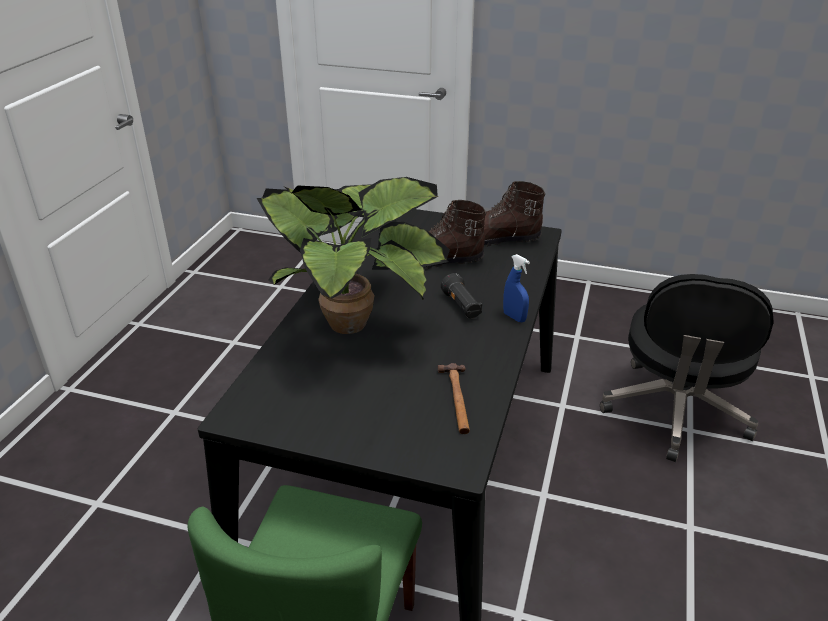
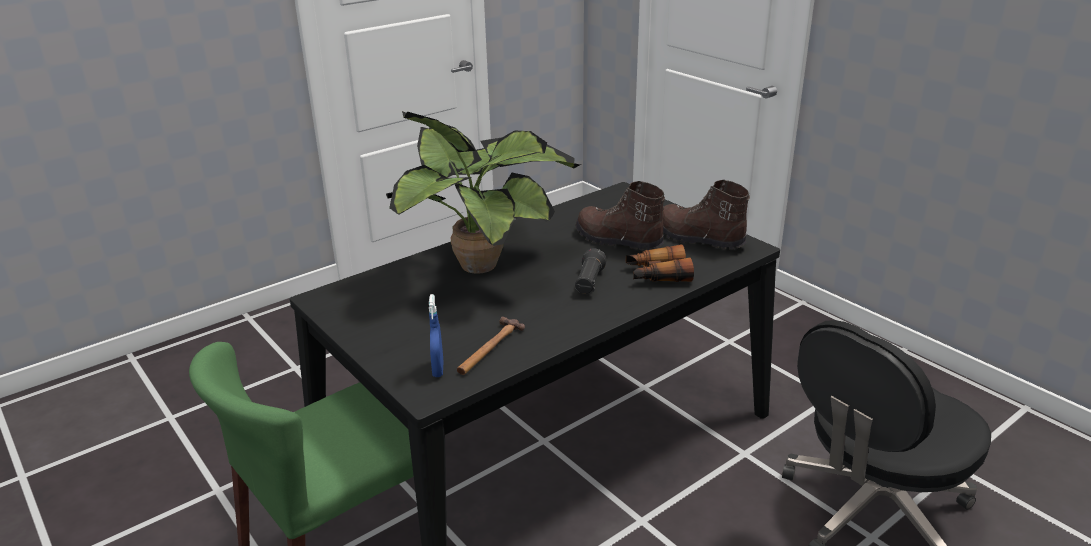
camera: 35 degrees right, 5 degrees down
(504, 281) = (657, 275): none -> binoculars
(514, 317) = (625, 306): blue spray bottle -> blue spray bottle (438, 369)

